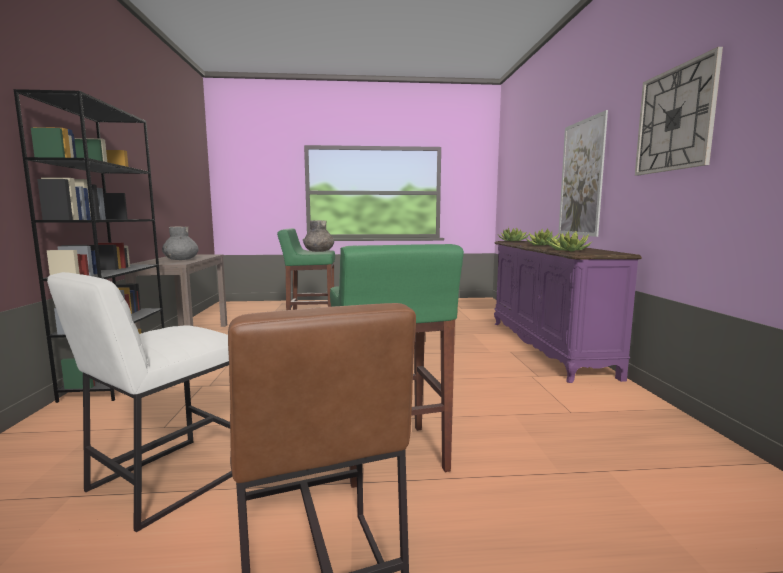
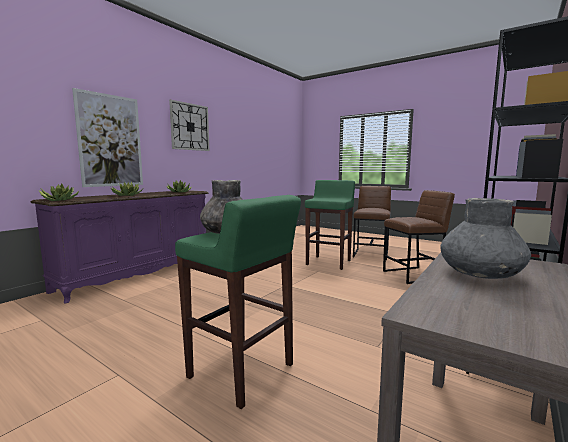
camera: 140 degrees left, 0 degrees up
(165, 480) = (414, 275): white chair -> brown chair

